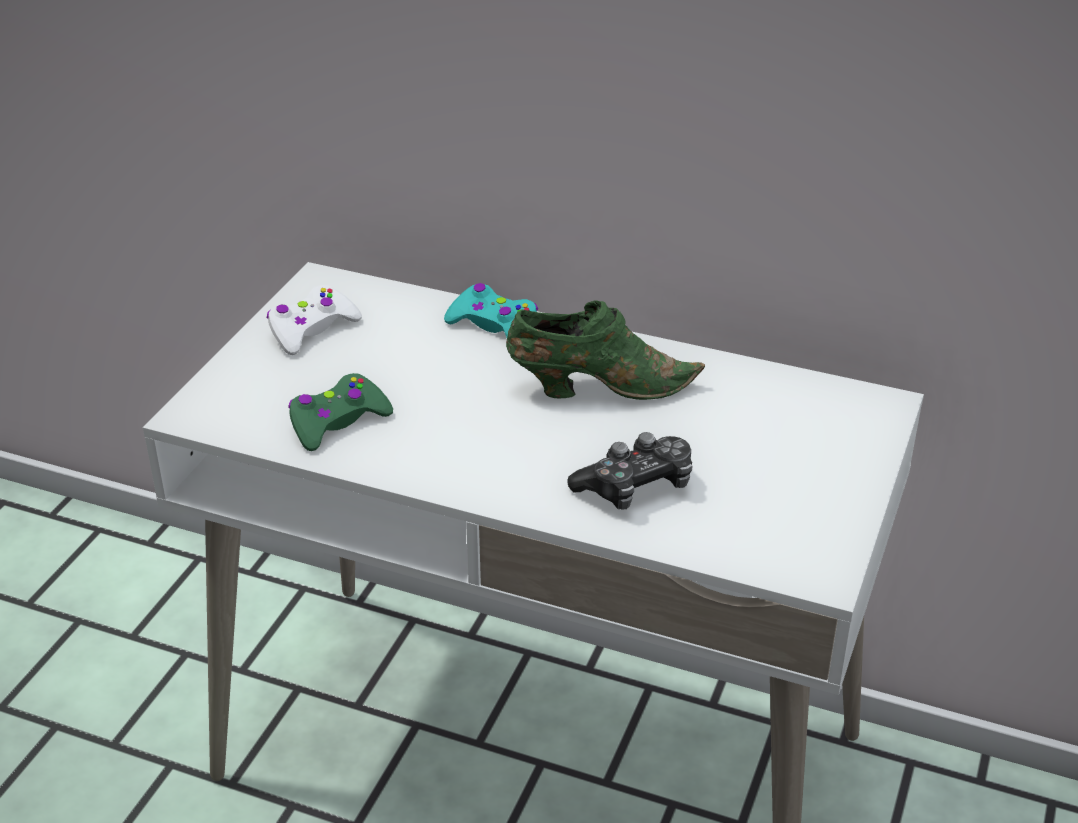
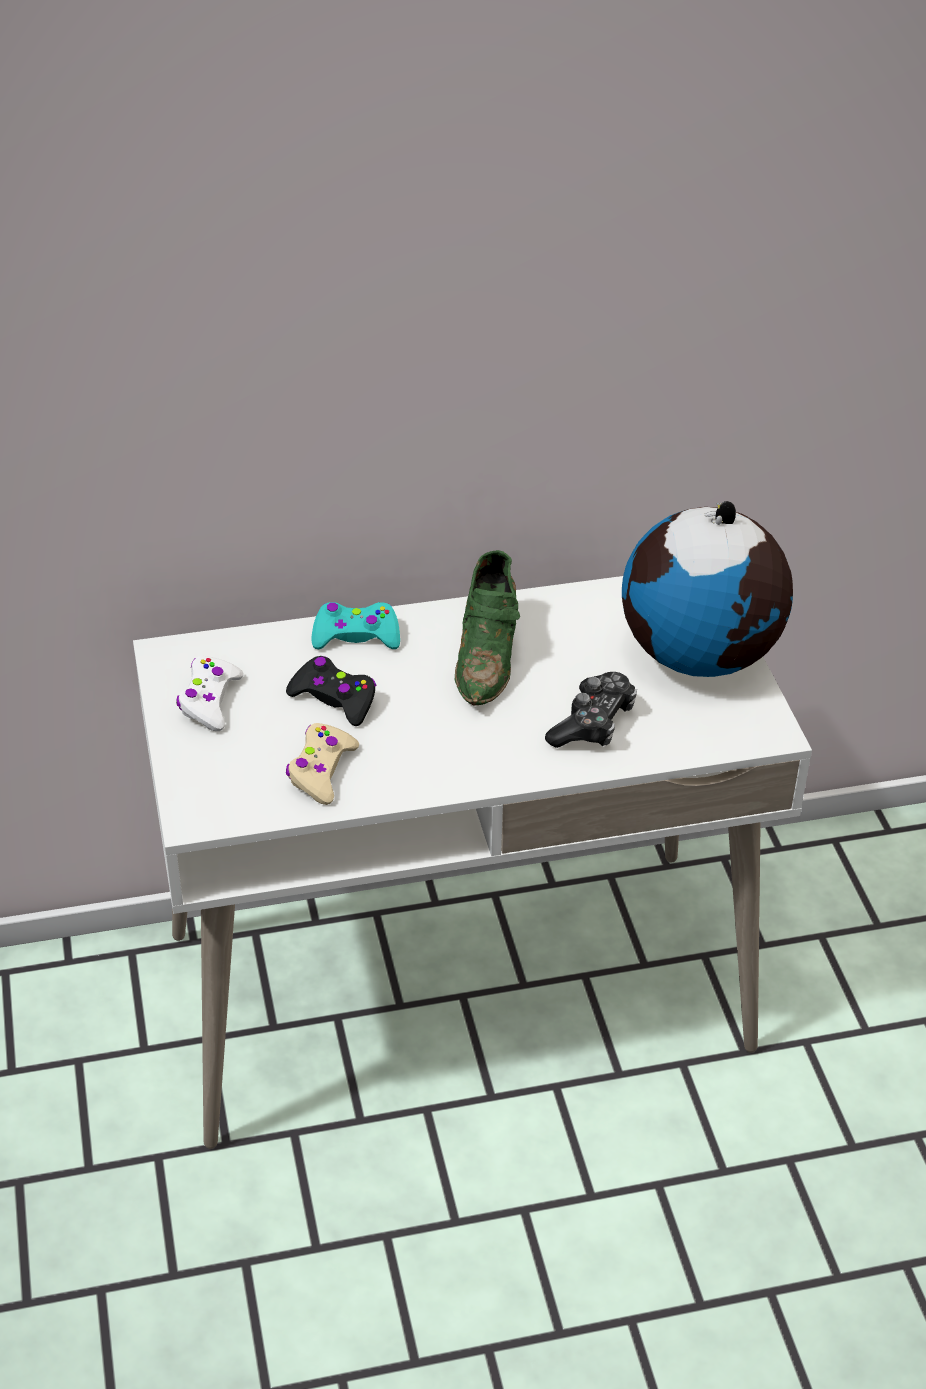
camera: 35 degrees left, 5 degrees up
(337, 422) = (321, 771): green game controller -> beige game controller
(417, 368) = (334, 699): none -> black game controller
(597, 388) = (488, 656): green shoe -> green shoe turned 135 degrees clockwise
(817, 472) = (701, 657): none -> globe

